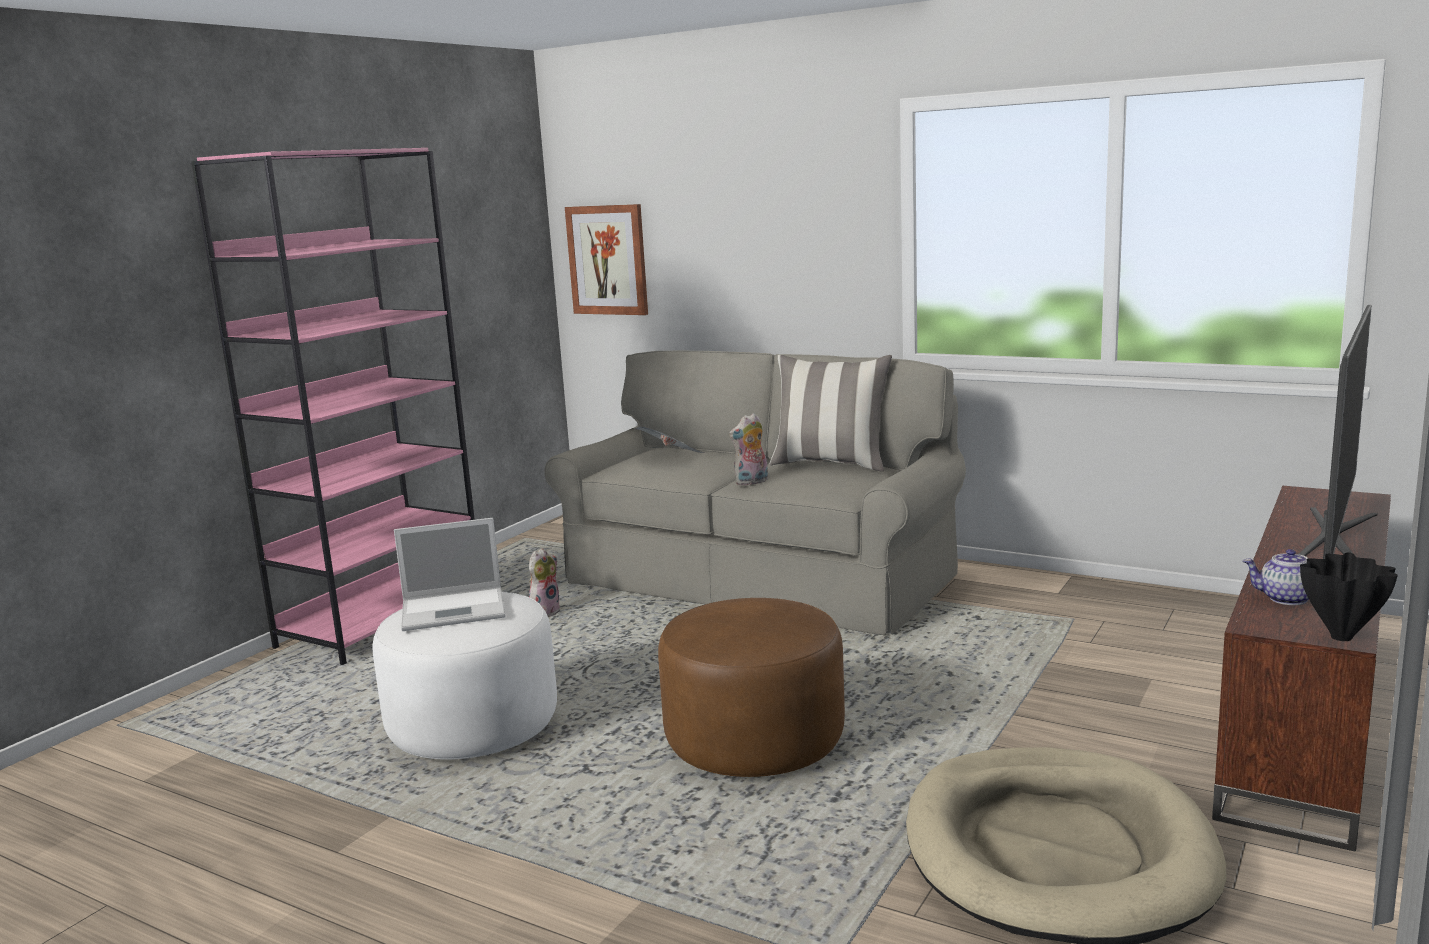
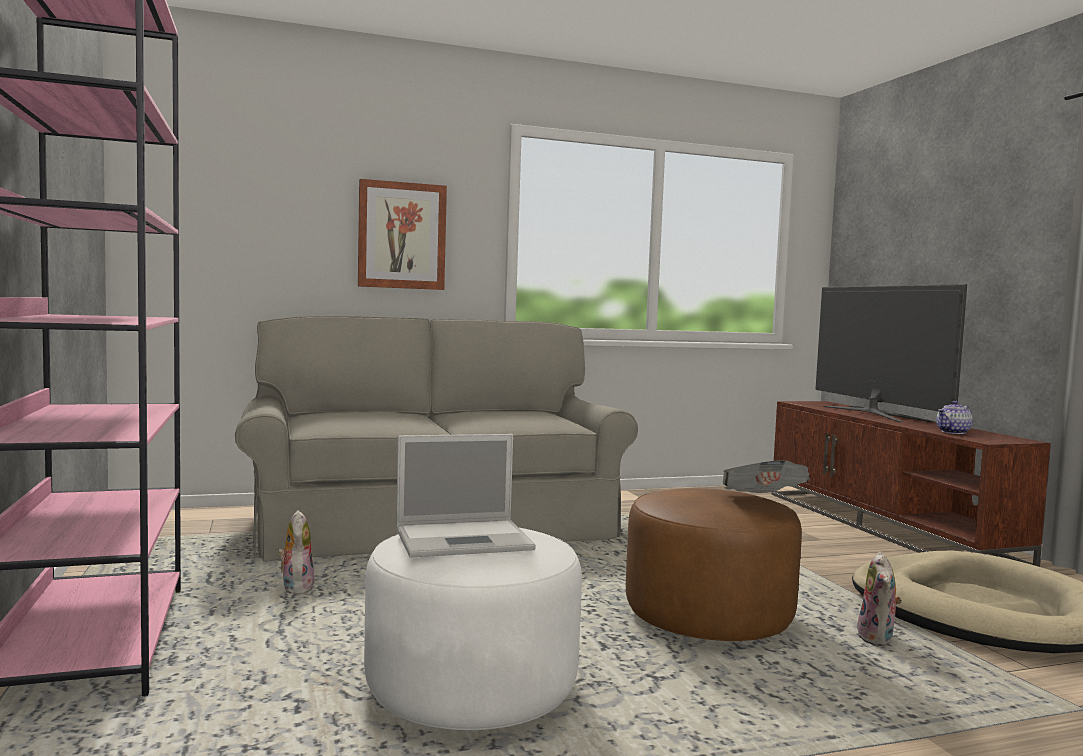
camera: 50 degrees left, 10 degrees down
(456, 609) = (466, 539): laptop -> laptop turned 45 degrees clockwise
(608, 260) = (190, 230): picture -> picture (402, 235)
(671, 458) = (358, 415): newspaper -> newspaper (763, 502)
(751, 482) = (479, 423): plush toy -> plush toy (878, 639)
(831, 464) = (505, 410): pillow -> none
(1341, 638) = (1023, 440): black vase -> none

